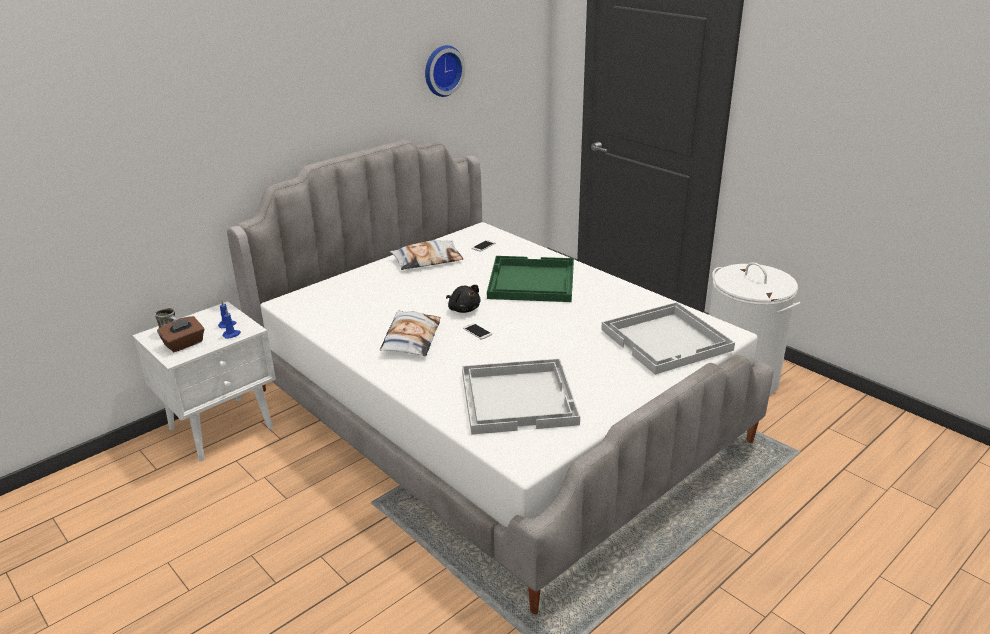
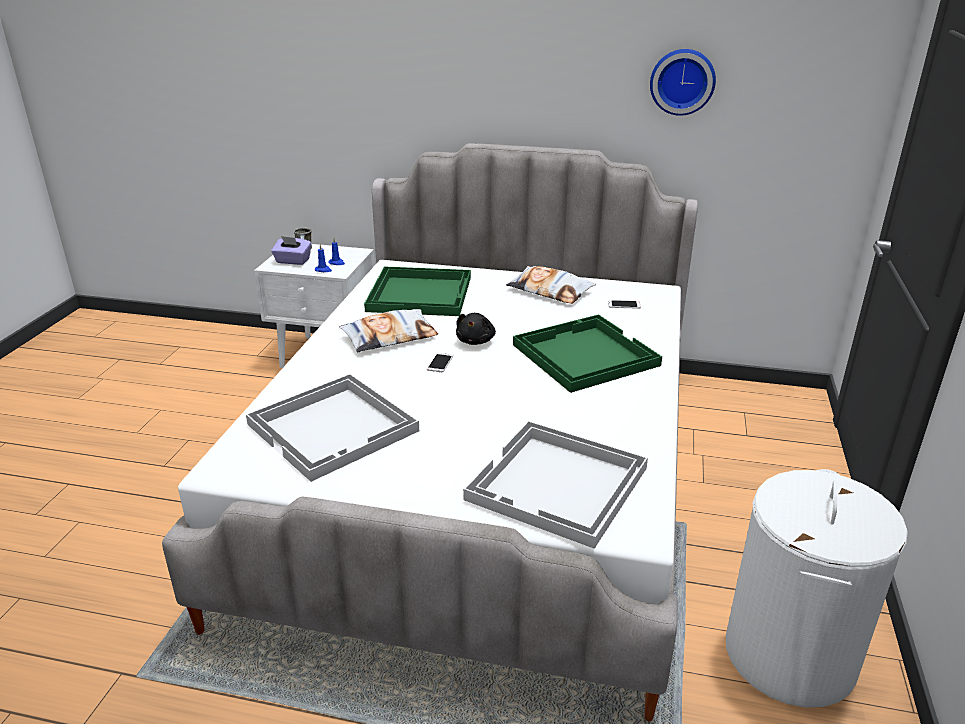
camera: 55 degrees right, 0 degrees up
(184, 344) = (292, 261): brown tissue box -> purple tissue box
(357, 305) = (421, 293): none -> green tray

